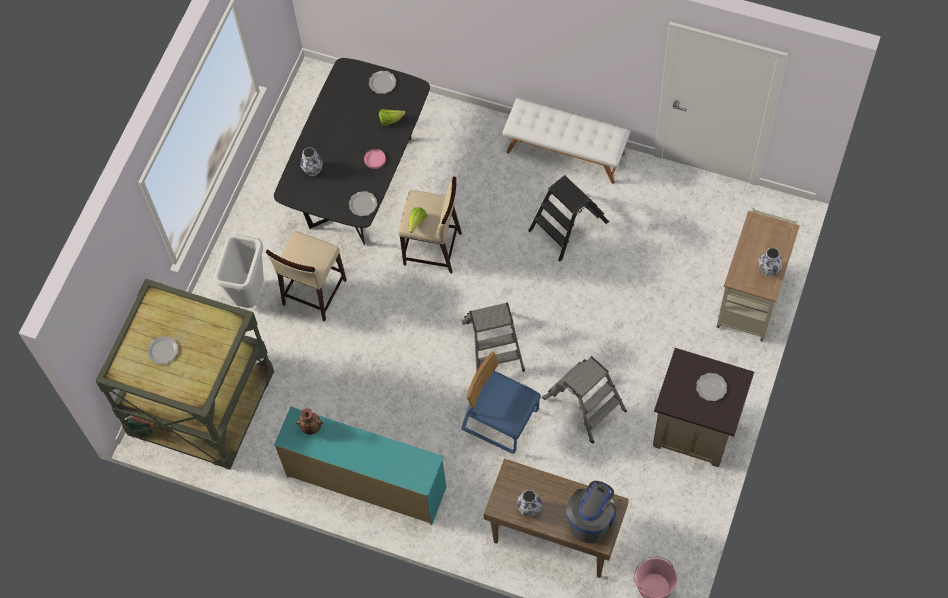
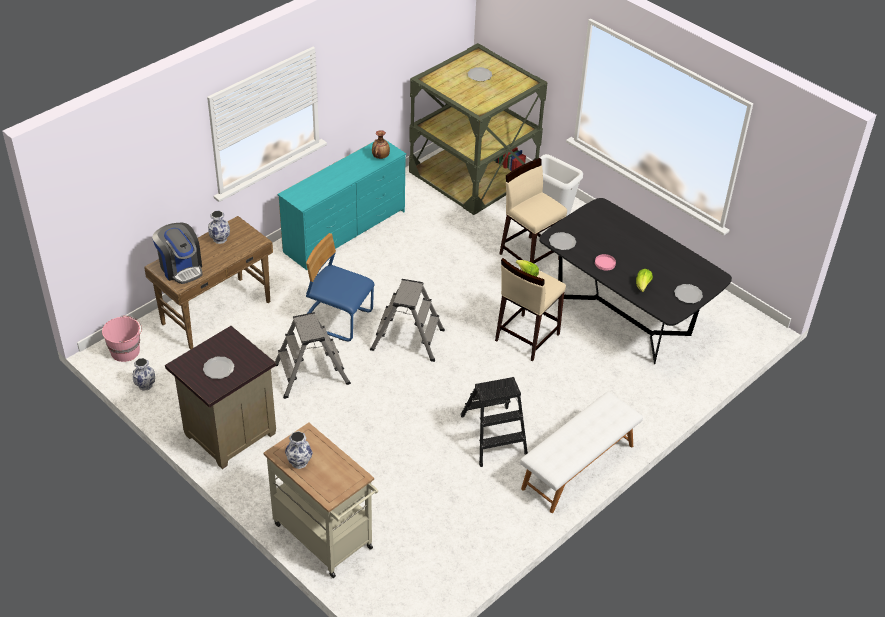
camera: 110 degrees right, 20 degrees down
(313, 170) = (615, 226): vase -> vase (145, 385)
(500, 420) = (337, 319): blue chair -> blue chair turned 120 degrees counterclockwise

